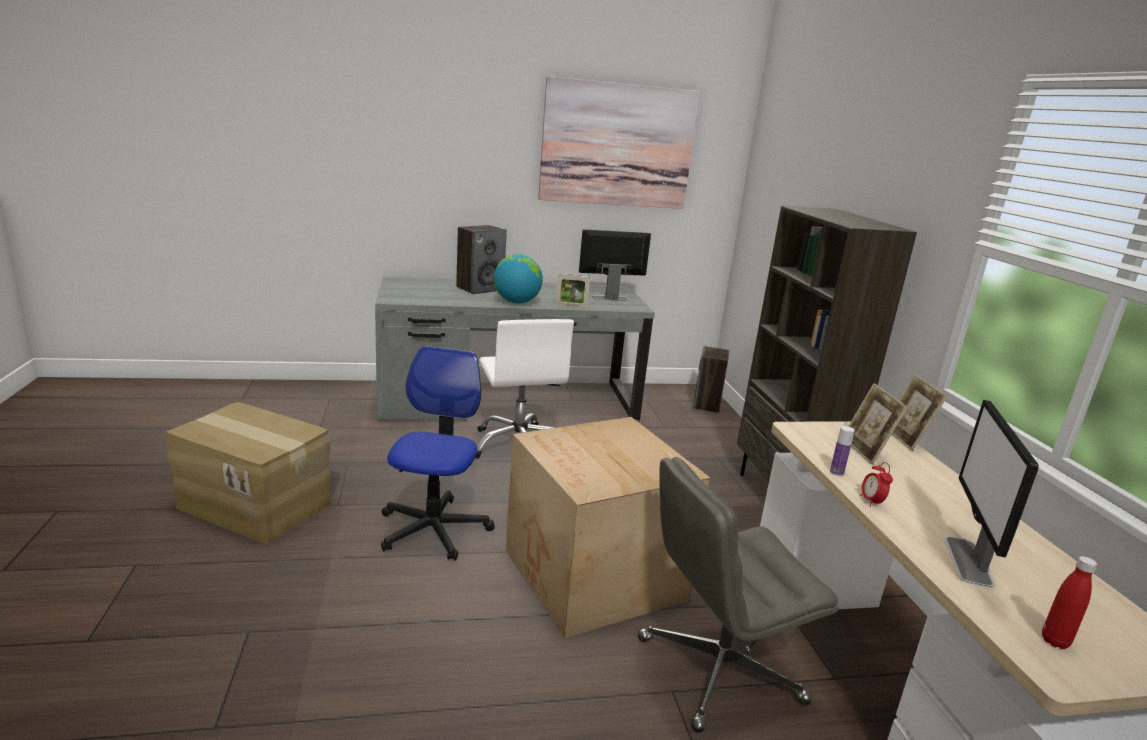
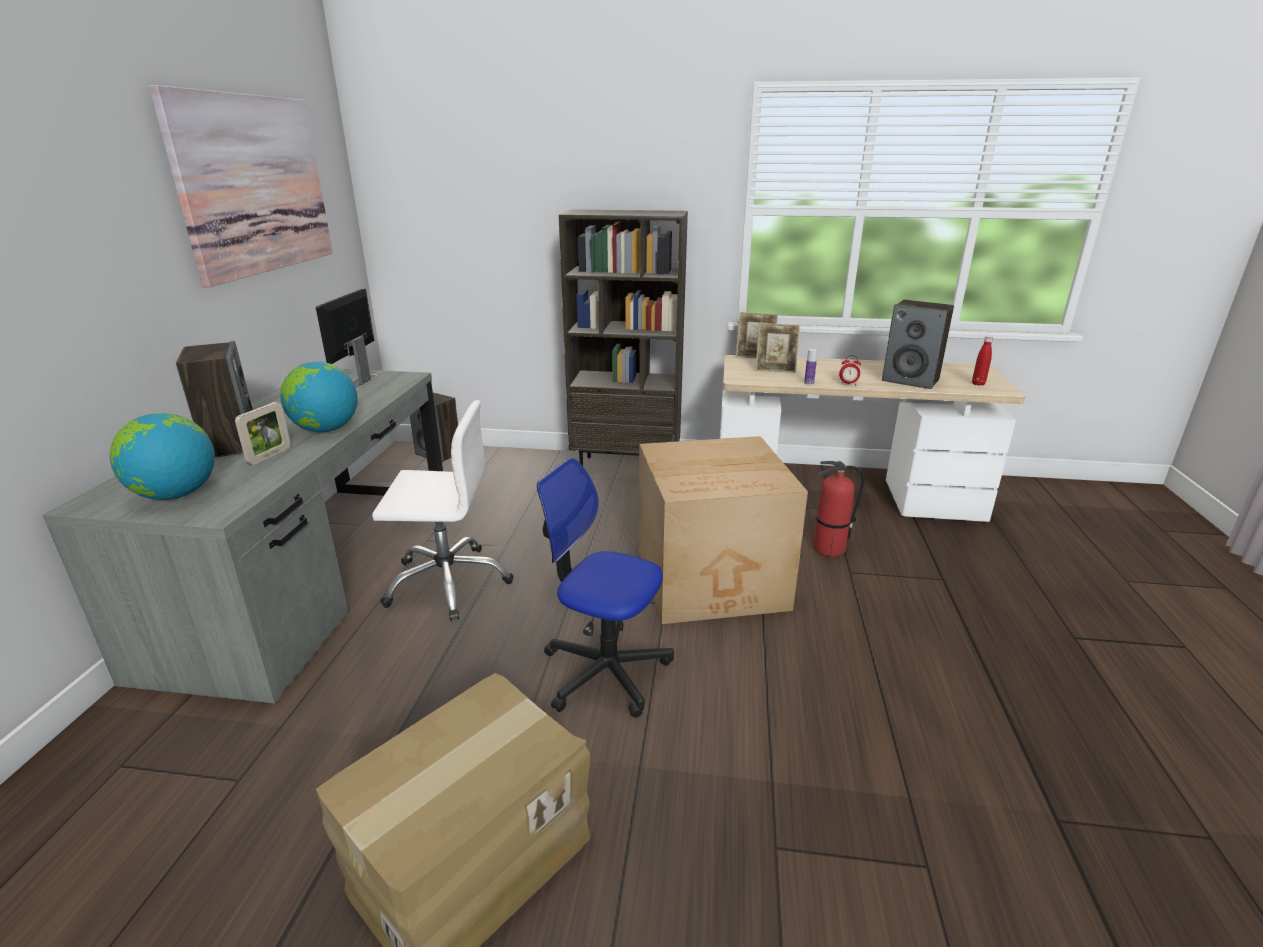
camera: 70 degrees left, 5 degrees up
(411, 290) = (176, 494): none -> globe
(571, 306) = (374, 404): picture frame -> picture frame (269, 456)
(717, 671) = (828, 549): grey office chair -> fire extinguisher
(968, 561) = (911, 380): monitor -> speaker

